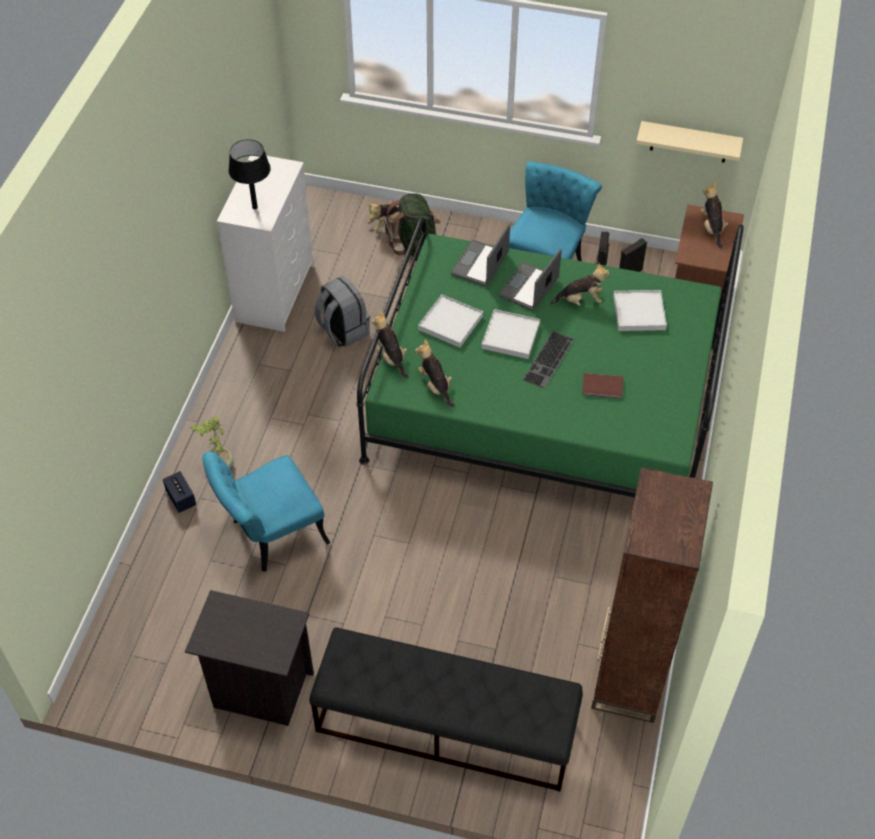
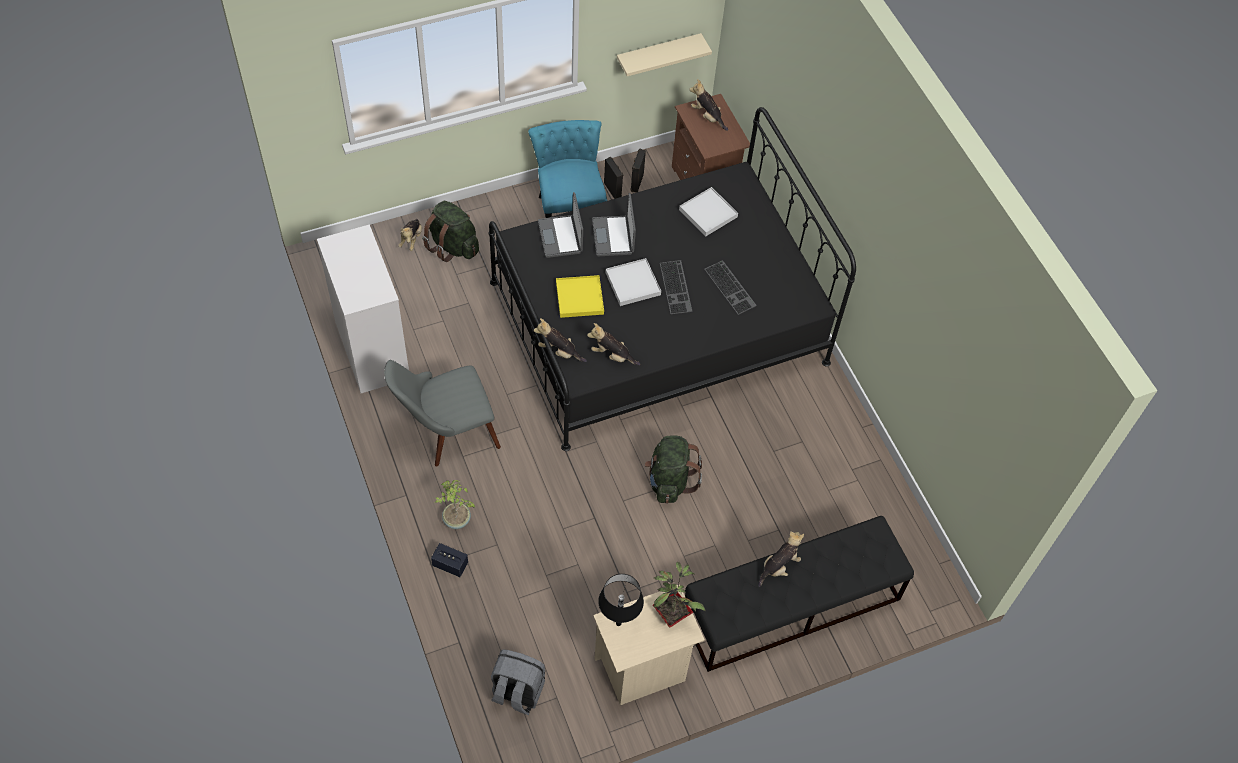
camera: 40 degrees left, 5 degrees up
(254, 207) = (366, 286): black table lamp -> black table lamp (618, 623)
(259, 690) = (642, 669): black nightstand -> beige nightstand
(270, 536) = (547, 550): turquoise chair -> none
(274, 391) = (446, 433): none -> grey chair
(279, 634) = (673, 614): none -> potted plant
(343, 330) = (457, 351): grey backpack -> grey backpack (517, 692)
(431, 543) = (669, 481): none -> green backpack
(450, 323) = (580, 298): white tray -> yellow tray
(543, 401) = (658, 321): green bed -> black bed
(580, 300) = (659, 226): plush toy -> plush toy (779, 566)
(603, 387) = (731, 287): brown book -> keyboard
(629, 675) = (878, 490): brown bookcase -> none

